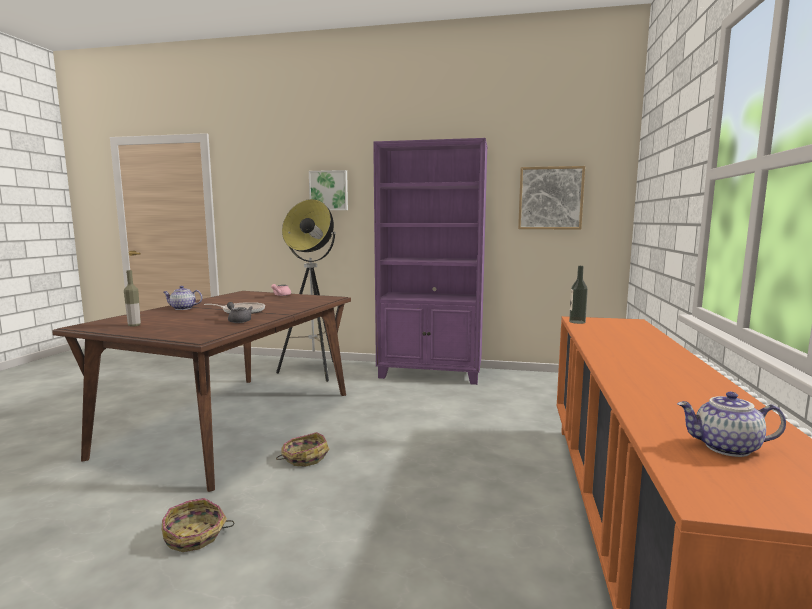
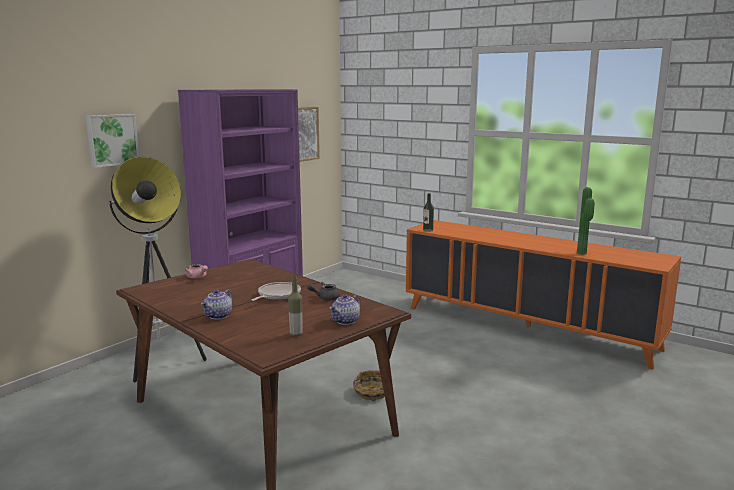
camera: 65 degrees left, 5 degrees up
(195, 536) = (459, 443): basket -> none
(655, 408) = (583, 253): none -> potted plant
(726, 448) = (622, 256): teapot -> teapot (346, 321)

